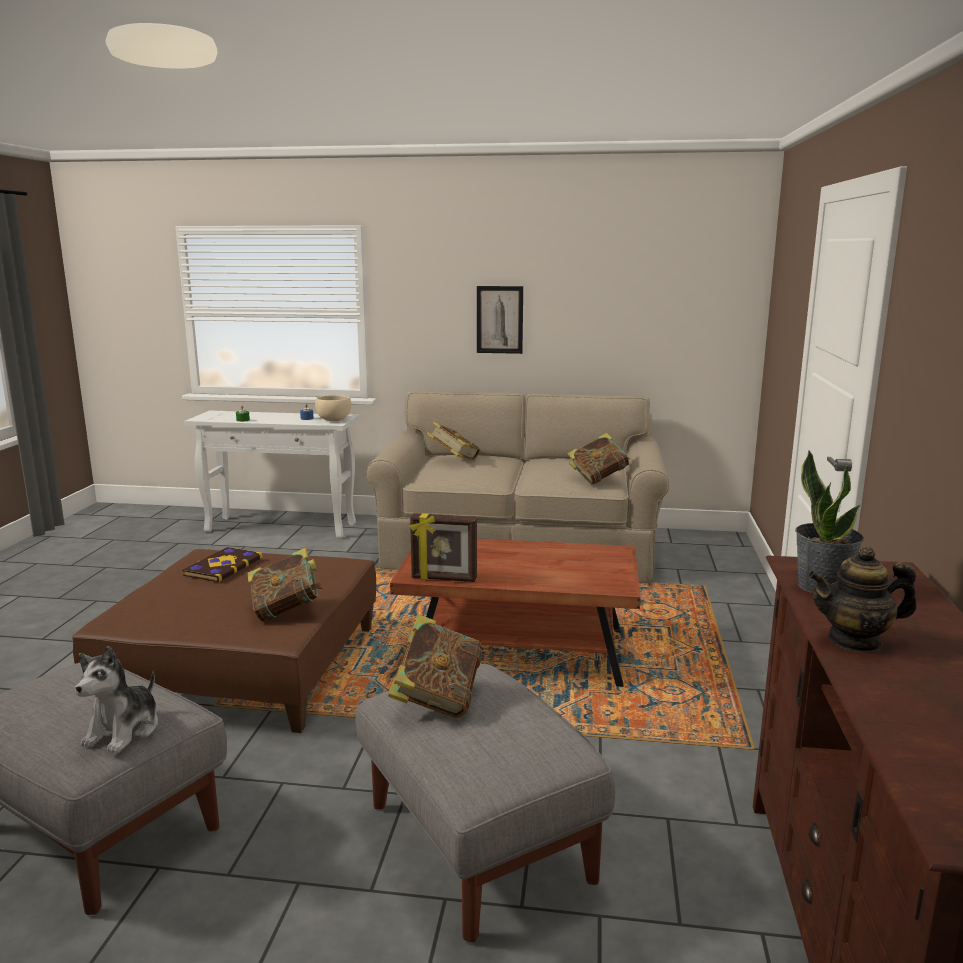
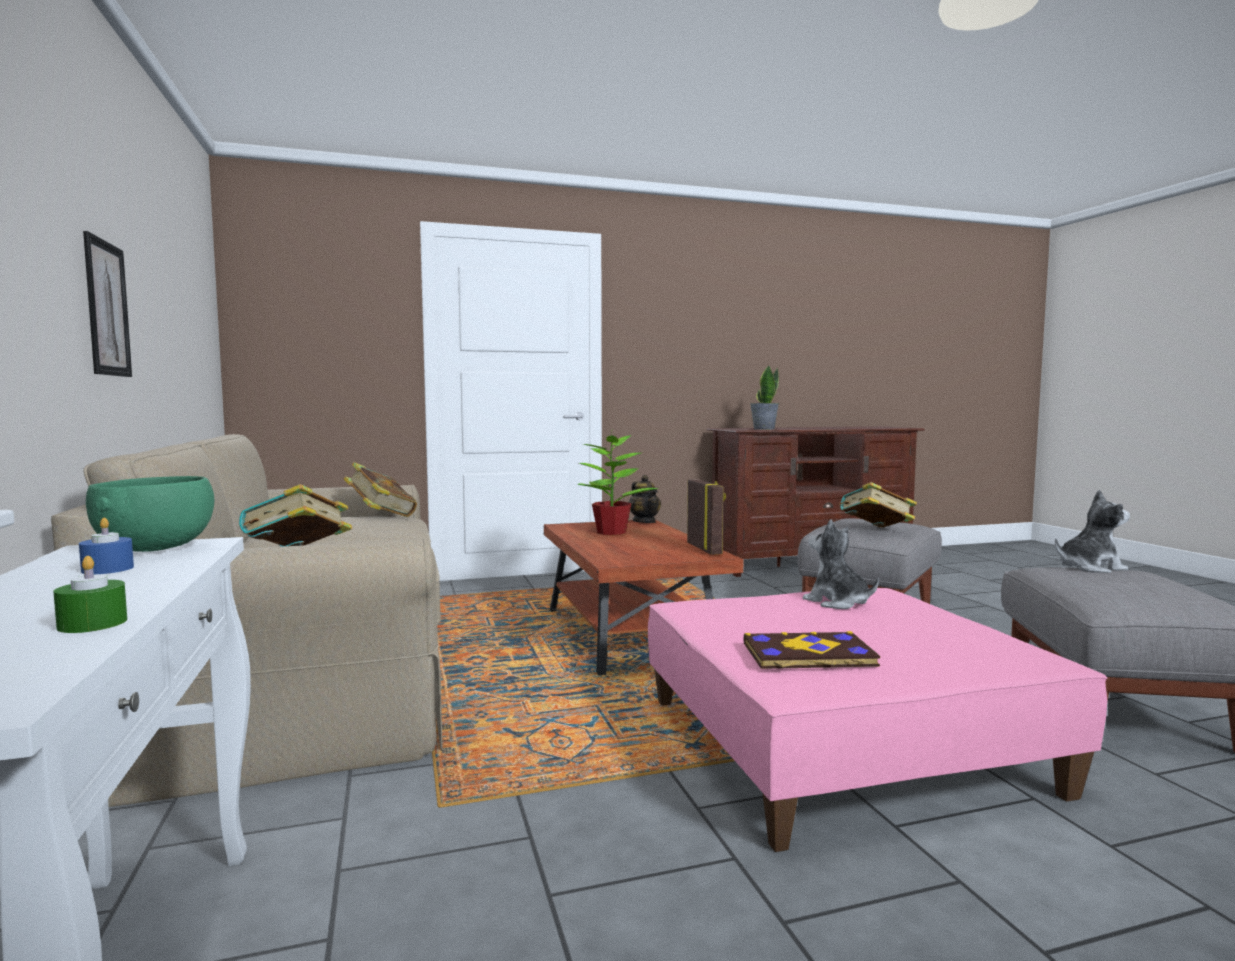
camera: 115 degrees left, 10 degrees down
(244, 666) = (840, 746): brown ottoman -> pink ottoman
(286, 611) = (837, 602): book -> plush toy
(333, 420) = (157, 548): beige bowl -> green bowl
(562, 562) = (612, 532): none -> potted plant
(855, 641) = (811, 428): teapot -> teapot (644, 521)

